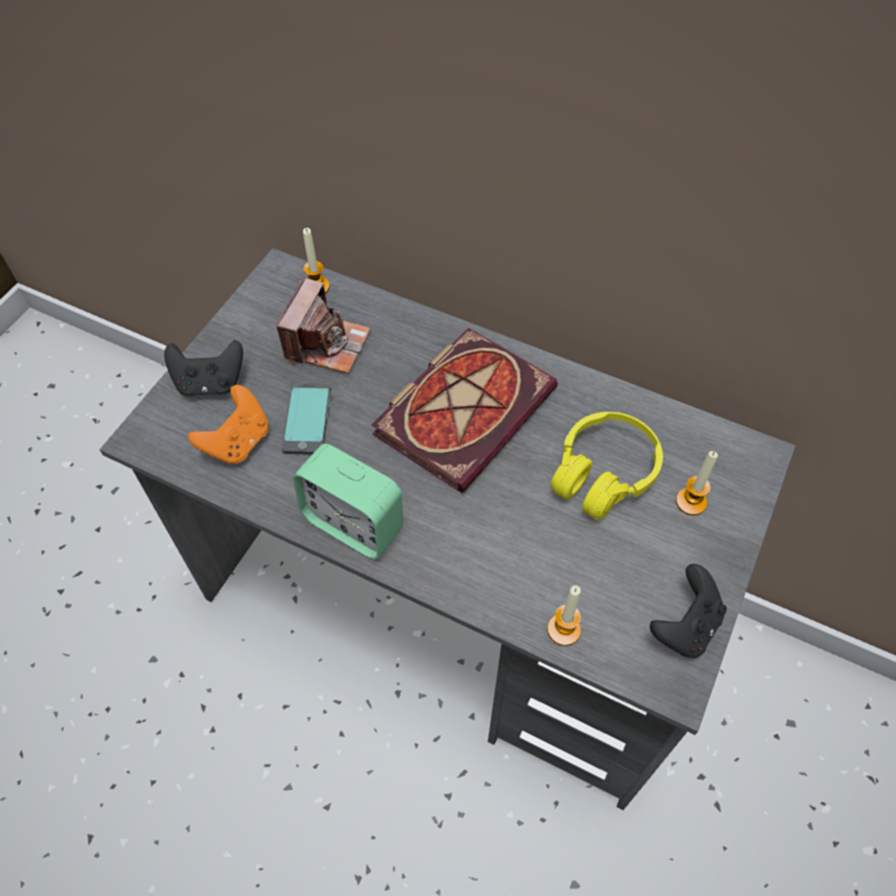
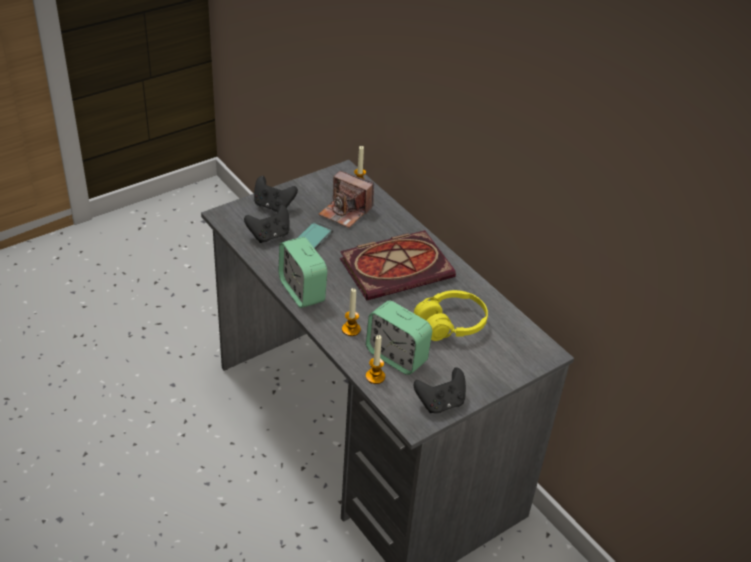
camera: 25 degrees right, 15 degrees down
(238, 442) = (269, 235): orange game controller -> black game controller
(326, 344) = (345, 212): camera -> camera turned 75 degrees clockwise
(569, 574) = (396, 356): none -> alarm clock
(691, 502) = (489, 356): candle -> candle (351, 329)

